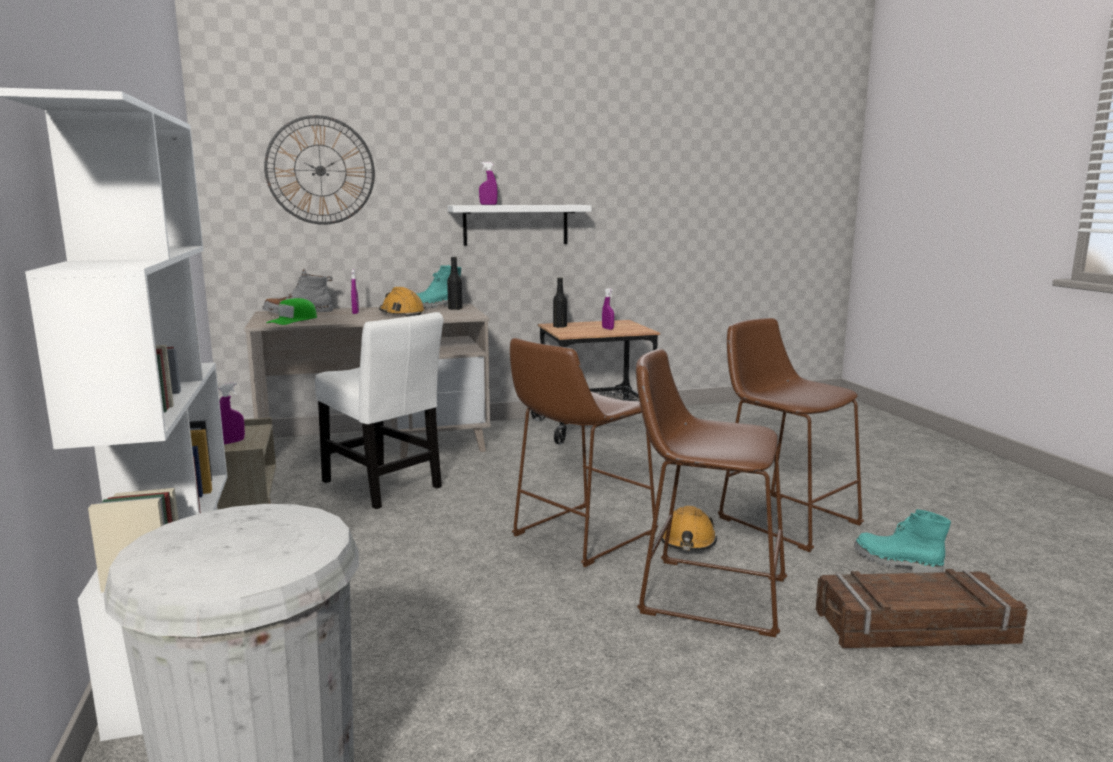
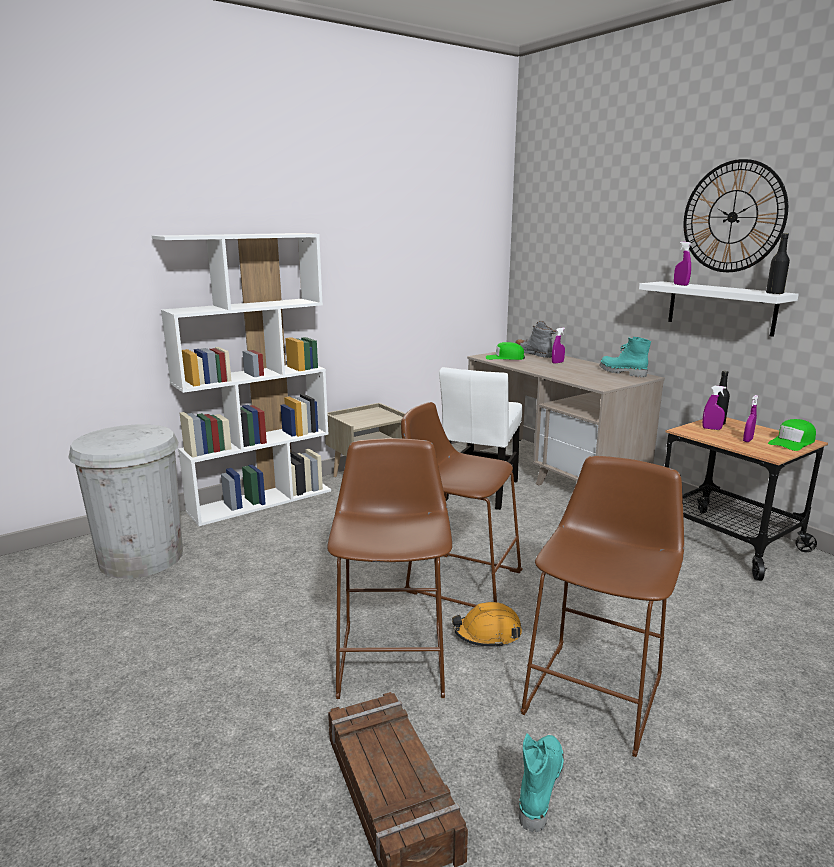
camera: 70 degrees right, 5 degrees up
(232, 442) = (366, 419): purple spray bottle -> purple spray bottle (711, 428)
(320, 170) = (575, 245): wall clock -> wall clock (732, 217)
(401, 313) = (576, 371): orange hard hat -> none
(455, 309) = (624, 378): black bottle -> black bottle (774, 293)
(622, 323) = (792, 442): none -> green cap

